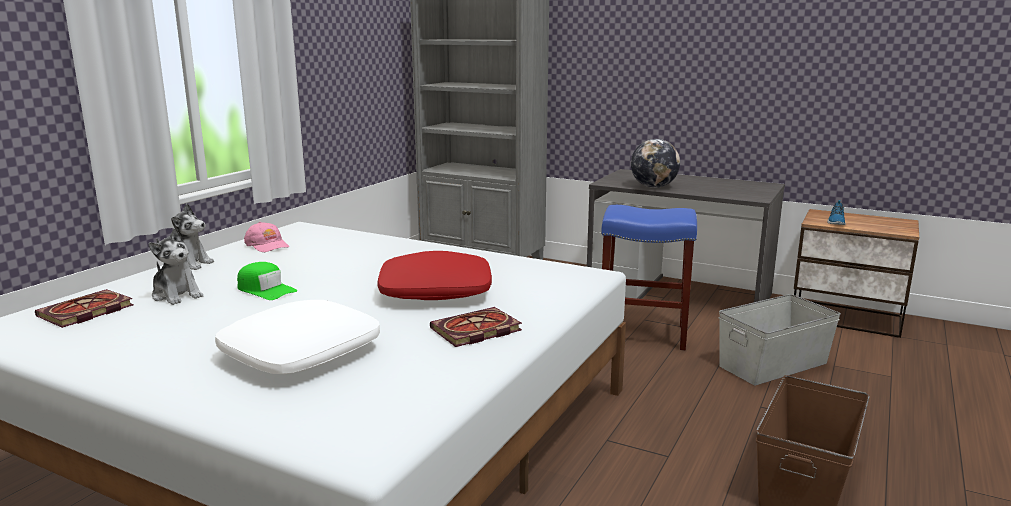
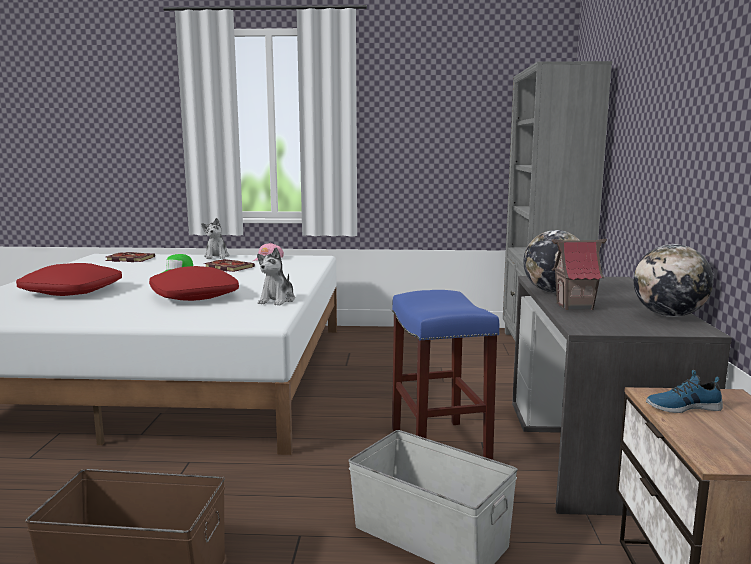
camera: 65 degrees right, 5 degrees down
(177, 295) = (161, 264): plush toy -> plush toy (277, 300)
(301, 352) = (72, 291): white pillow -> red pillow
(475, 331) = (113, 312): book -> book (227, 267)
(700, 190) = (575, 306): none -> toy house
(734, 182) = (669, 315): none -> globe

